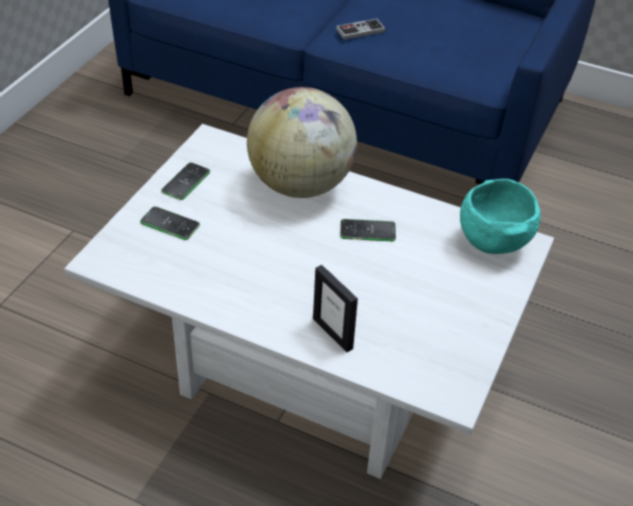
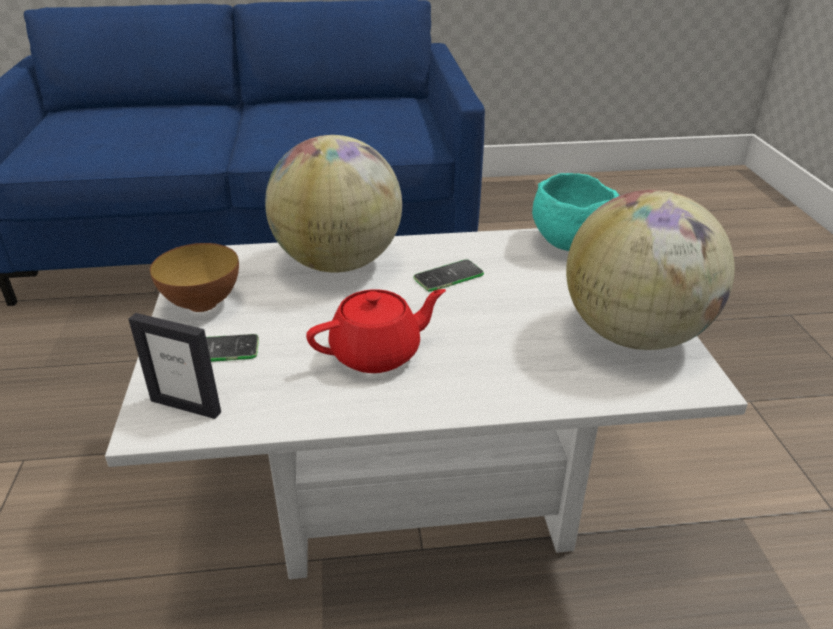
camera: 30 degrees left, 10 degrees down
(186, 182) = (202, 304): phone -> bowl
(263, 272) = (377, 353): none -> red teapot
(333, 333) = (516, 379): picture frame -> picture frame (186, 406)
(360, 30) = (275, 139): game controller -> none
(452, 341) = (634, 334): none -> globe

